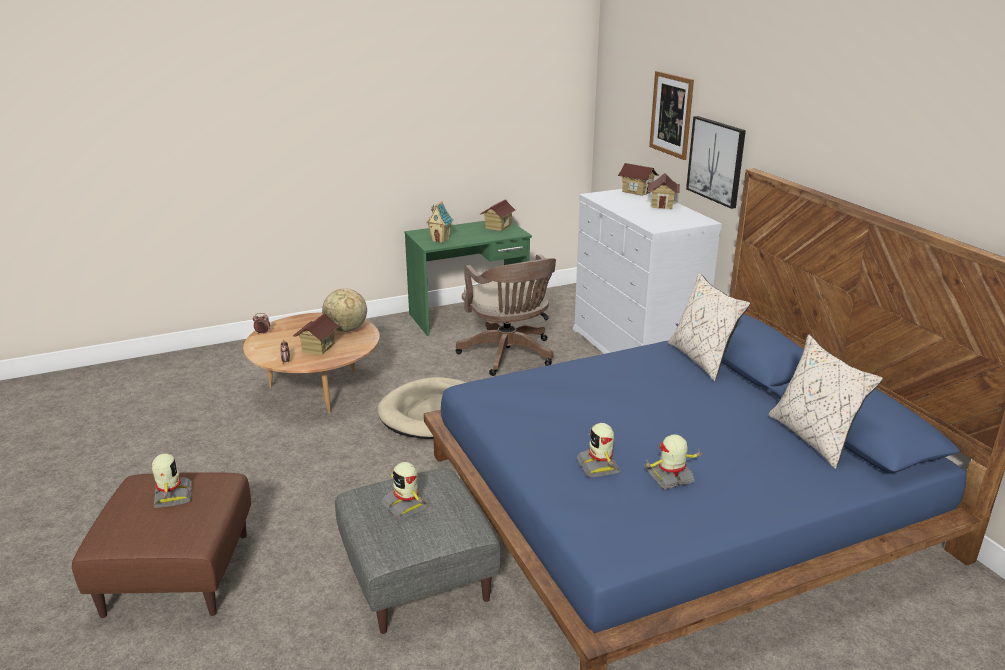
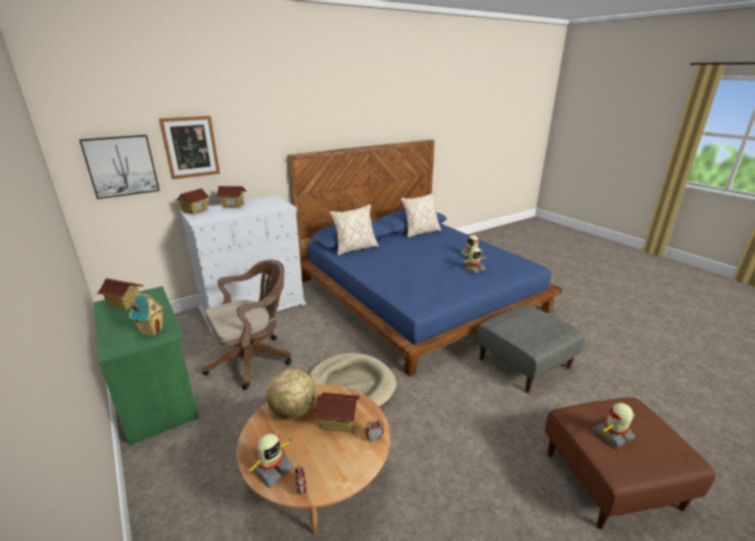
camera: 100 degrees left, 0 degrees up
(406, 505) = (529, 328): toy robot -> toy robot (272, 469)
(716, 161) = (251, 162): picture -> picture (121, 166)

